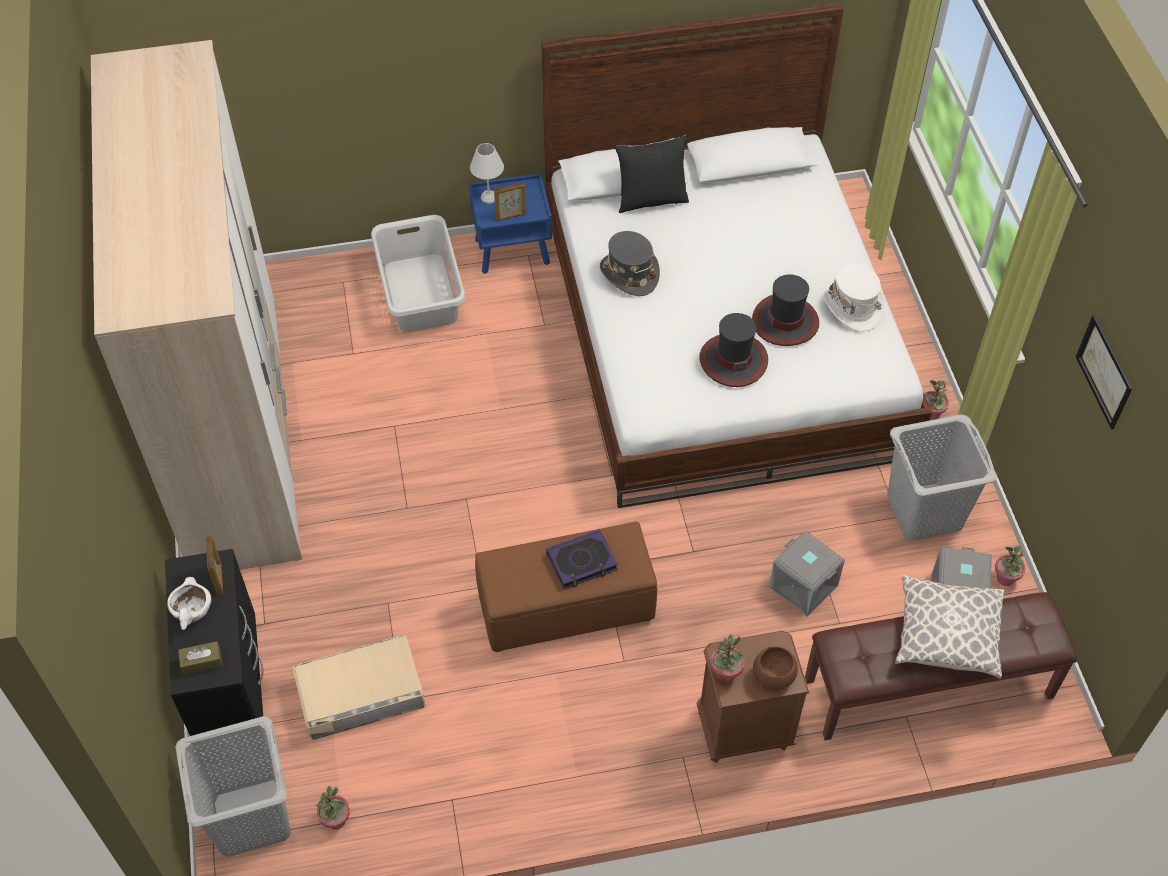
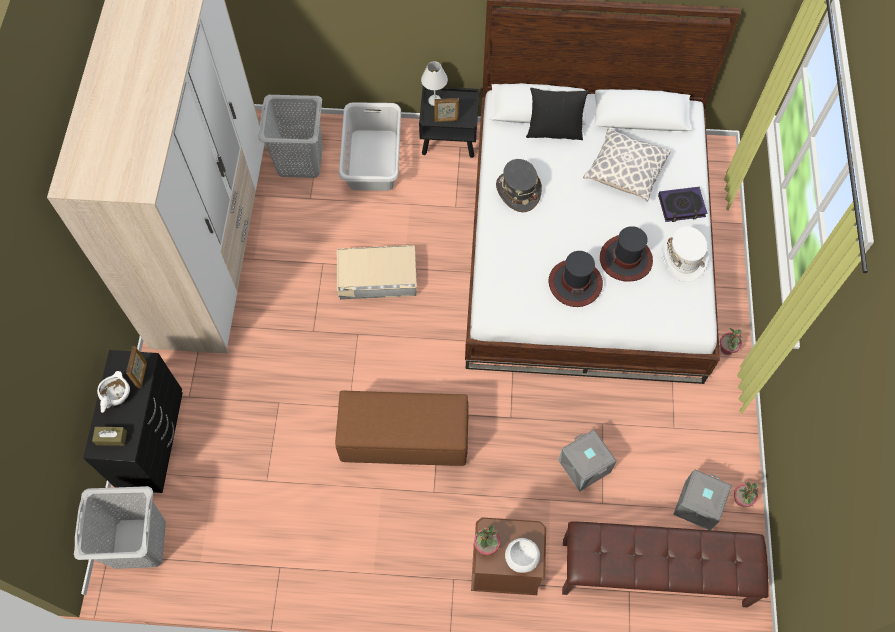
camera: 15 degrees right, 10 degrees up
(336, 820) = (195, 561): potted plant -> none
(360, 692) = (240, 467): beige storage box -> beige storage box (377, 276)
(513, 251) = (449, 141): blue nightstand -> black nightstand
(582, 562) = (414, 418): book -> book (681, 206)
(774, 676) = (522, 558): brown bowl -> white bowl
(924, 512) = (696, 429): grey laundry basket -> grey laundry basket (300, 161)
(946, 636) = (669, 552): pillow -> pillow (624, 172)
(1104, 371) = (847, 401): picture -> none

